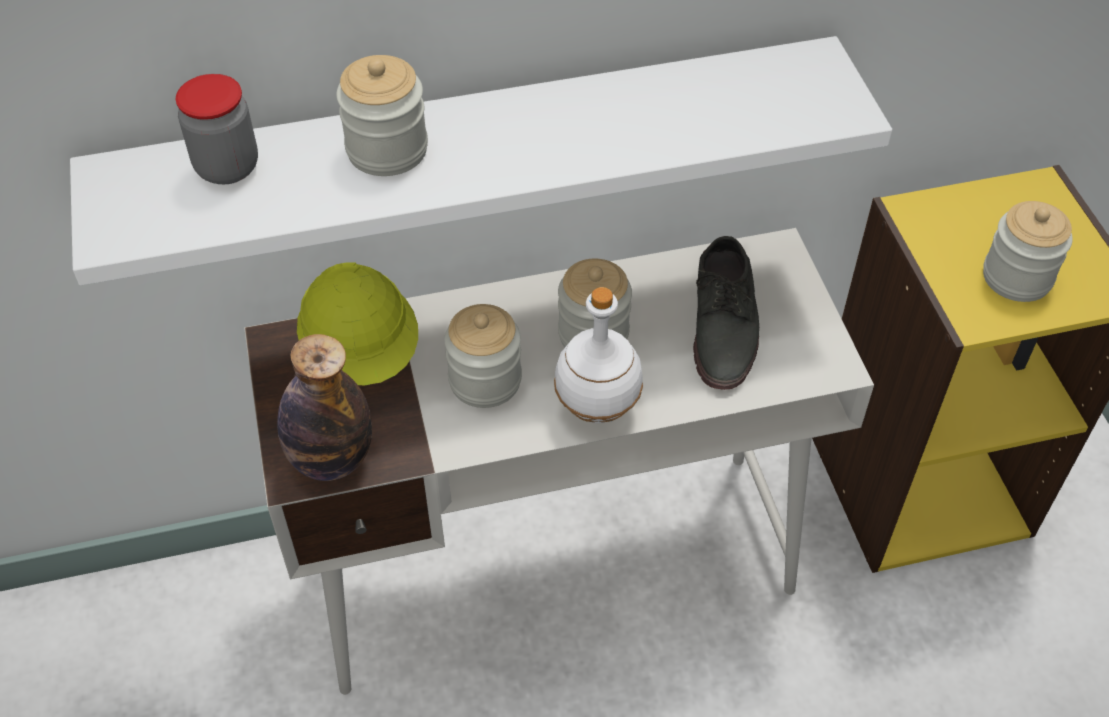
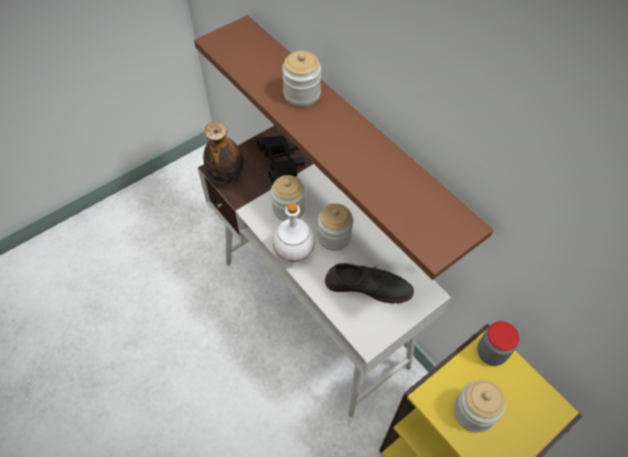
camera: 65 degrees right, 5 degrees up
(227, 167) = (265, 55): jar -> jar (491, 353)
(362, 352) = (281, 164): yellow hard hat -> black binoculars
(473, 148) = (351, 131): white shelf -> brown shelf
(724, 324) = (368, 286): grey shoe -> grey shoe turned 150 degrees counterclockwise

